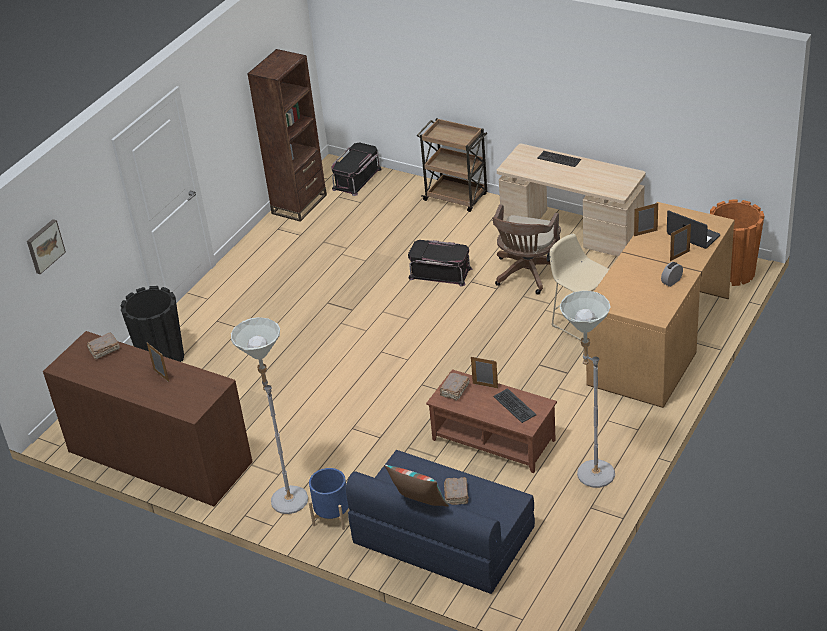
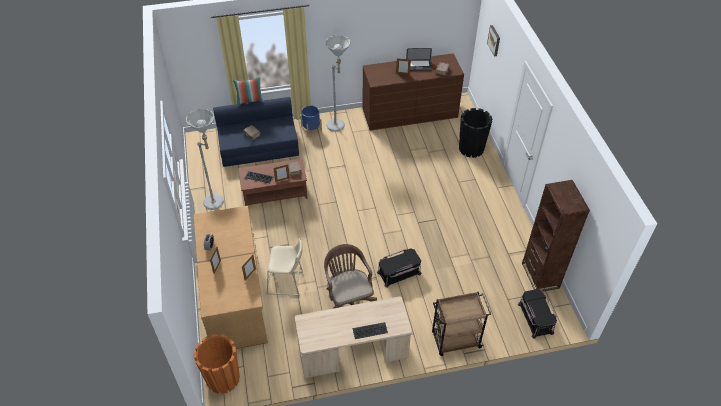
camera: 135 degrees right, 10 degrees up
(693, 235) = (219, 288): laptop -> laptop (418, 66)

